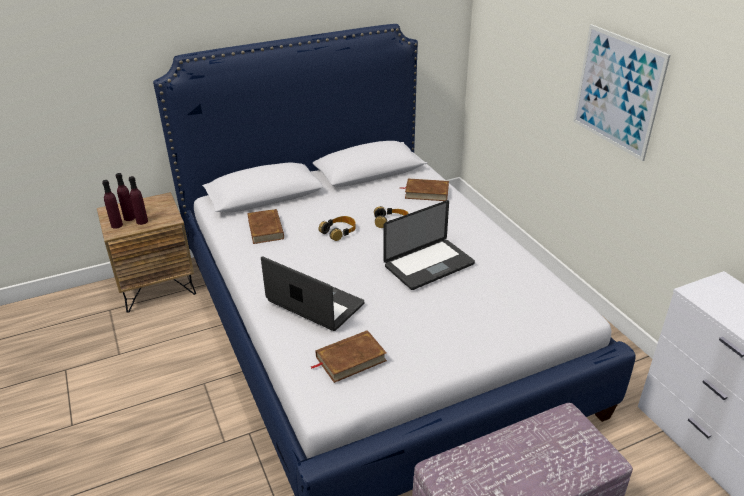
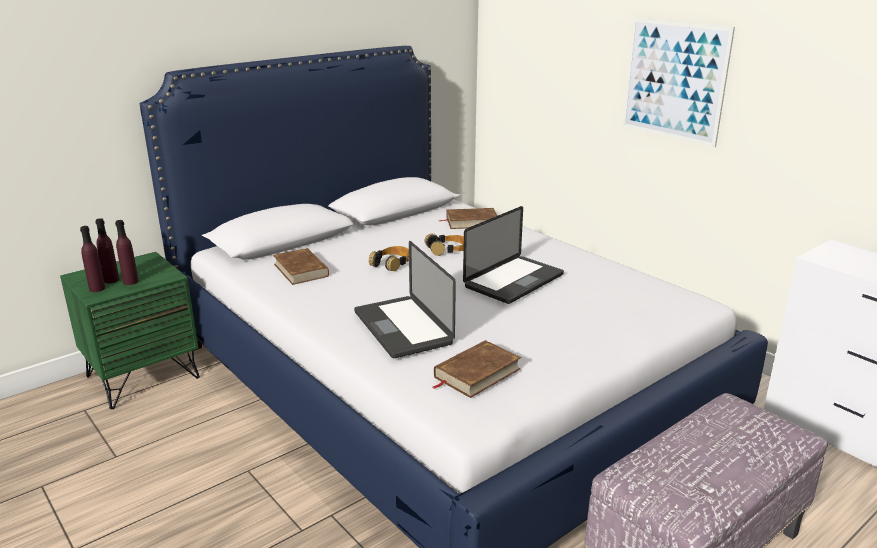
camera: 15 degrees left, 10 degrees down
(157, 286) = (143, 376): brown nightstand -> green nightstand
(315, 303) = (402, 328): laptop -> laptop turned 135 degrees counterclockwise

